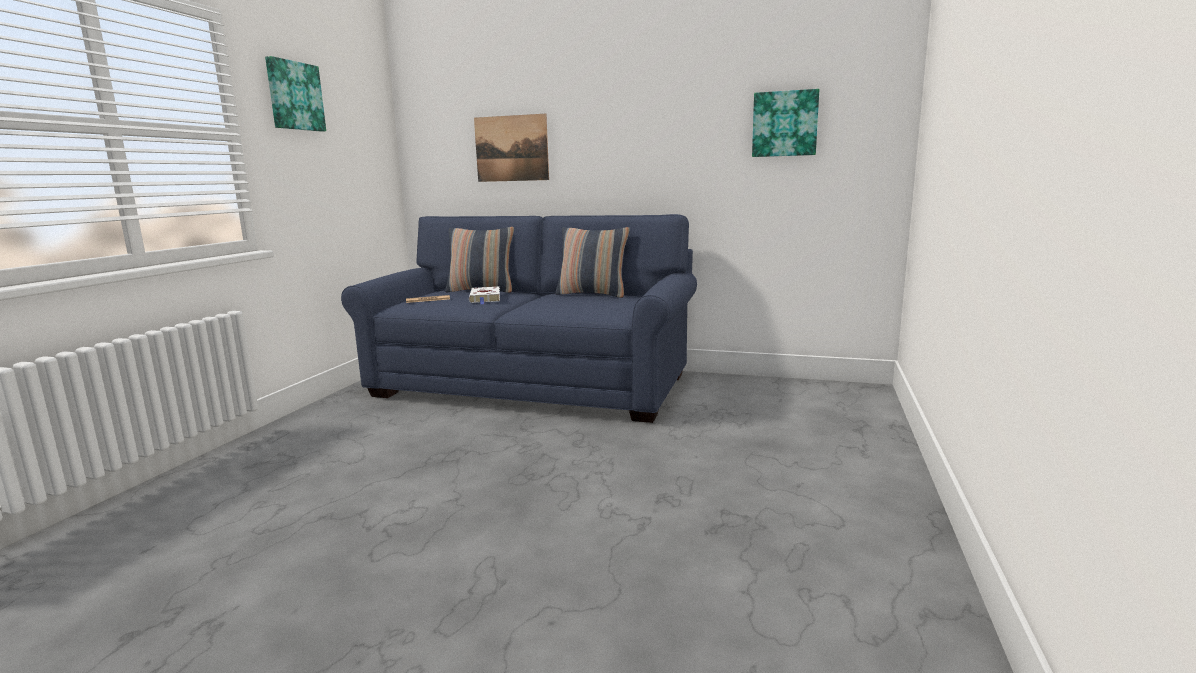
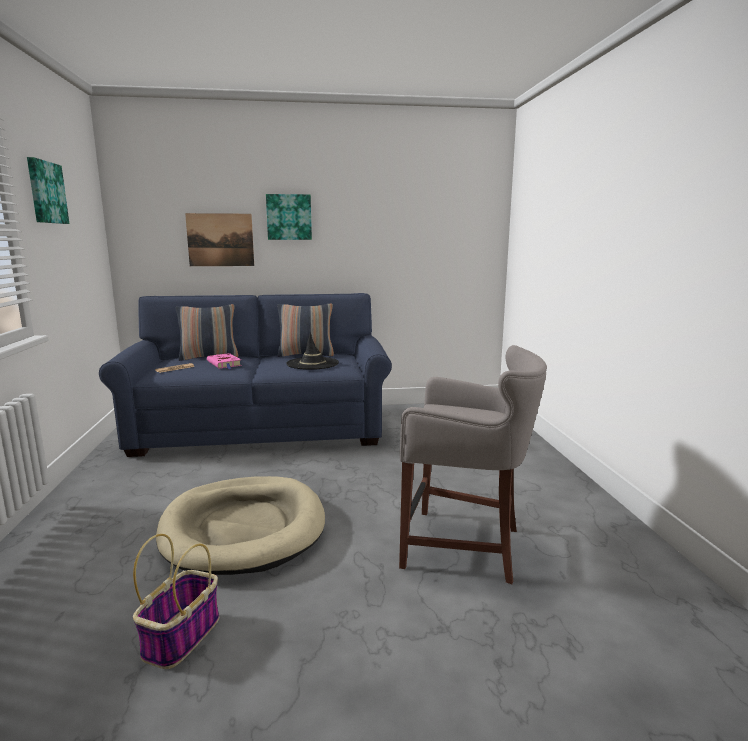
camera: 25 degrees left, 0 degrees up
(216, 604) = (182, 636): none -> basket
(398, 497) = (243, 528): none -> beige dog bed
(485, 298) = (224, 364): white book -> pink book
(583, 304) = (312, 363): none -> black hat
(640, 586) = (466, 546): none -> grey stool
(785, 124) = (429, 231): picture -> picture (289, 217)

